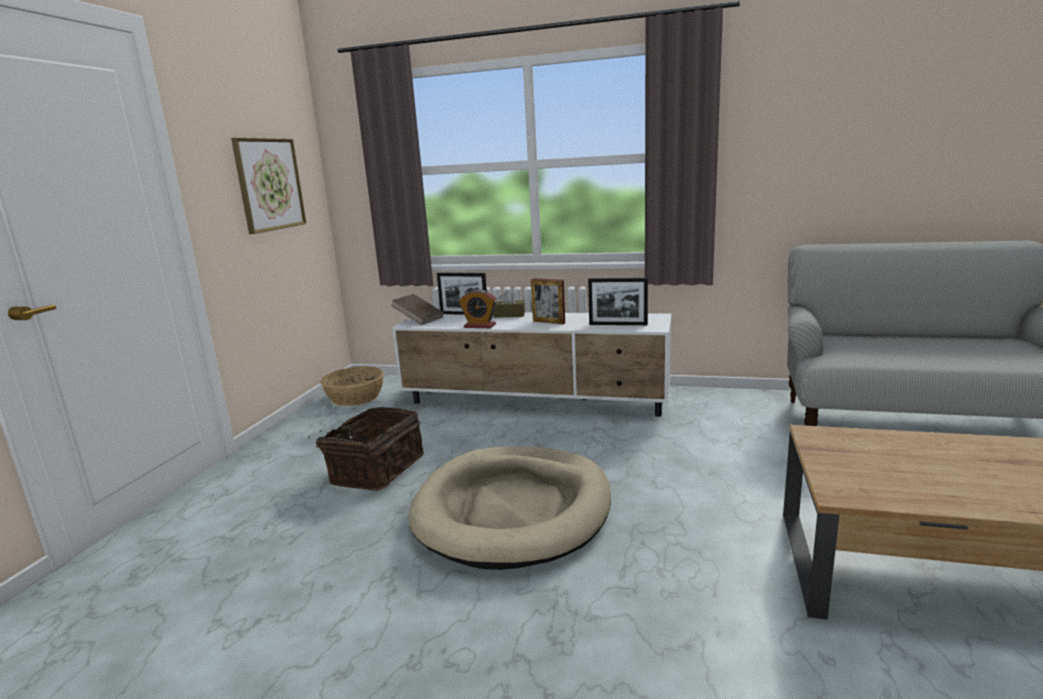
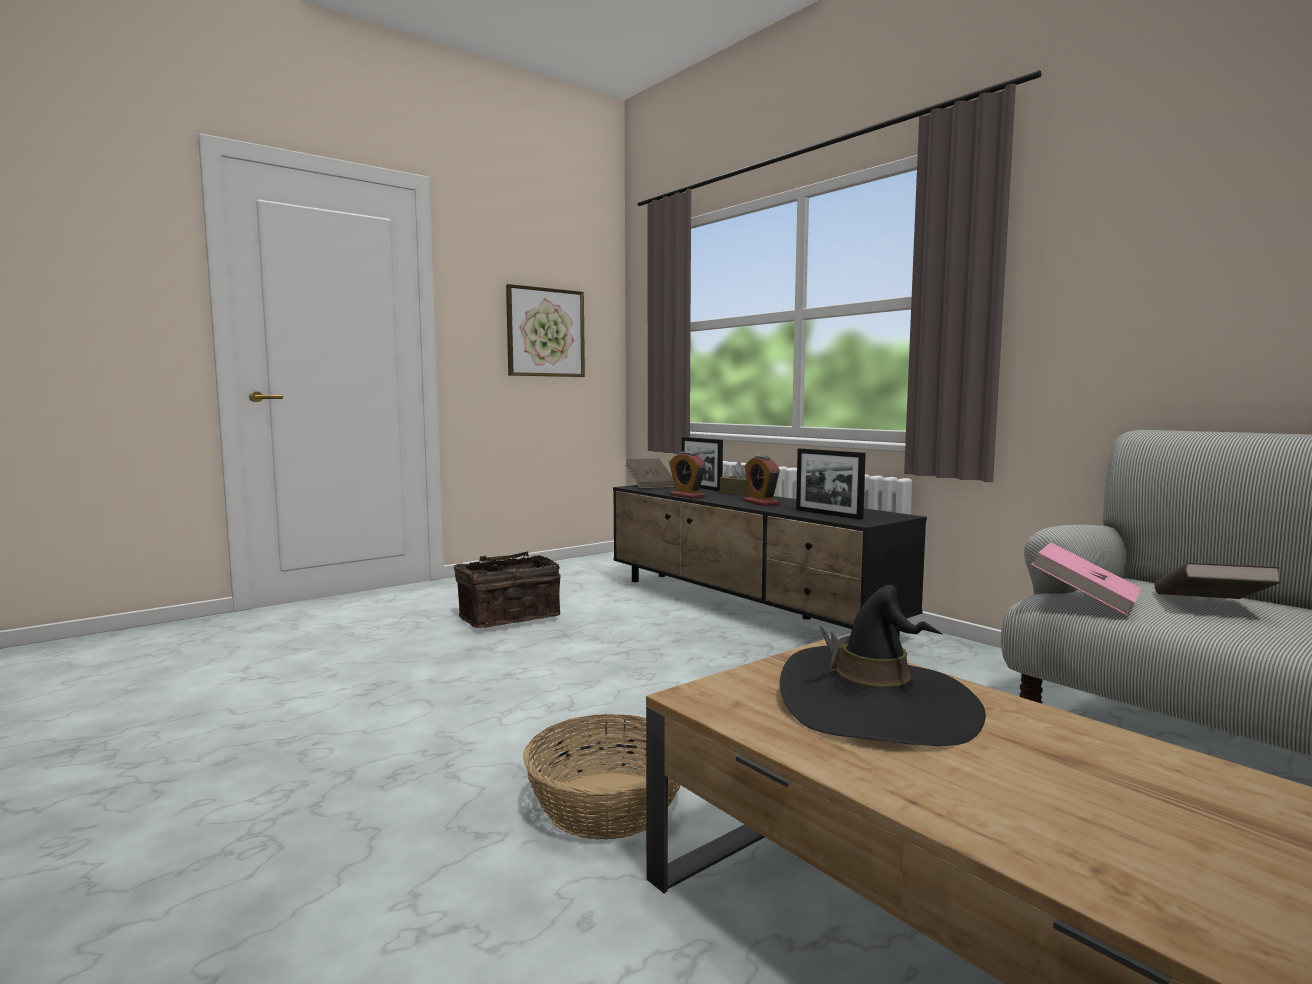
camera: 35 degrees right, 10 degrees down
(355, 397) = (592, 565): basket -> basket (606, 804)
(513, 510) = (553, 678): beige dog bed -> none
(536, 403) = (746, 608): white tv stand -> black tv stand
(549, 322) = (761, 503): picture frame -> alarm clock
(841, 359) = (1084, 601): none -> pink book
(885, 347) = (1210, 606): none -> brown book
(909, 463) = (878, 706): none -> black hat

